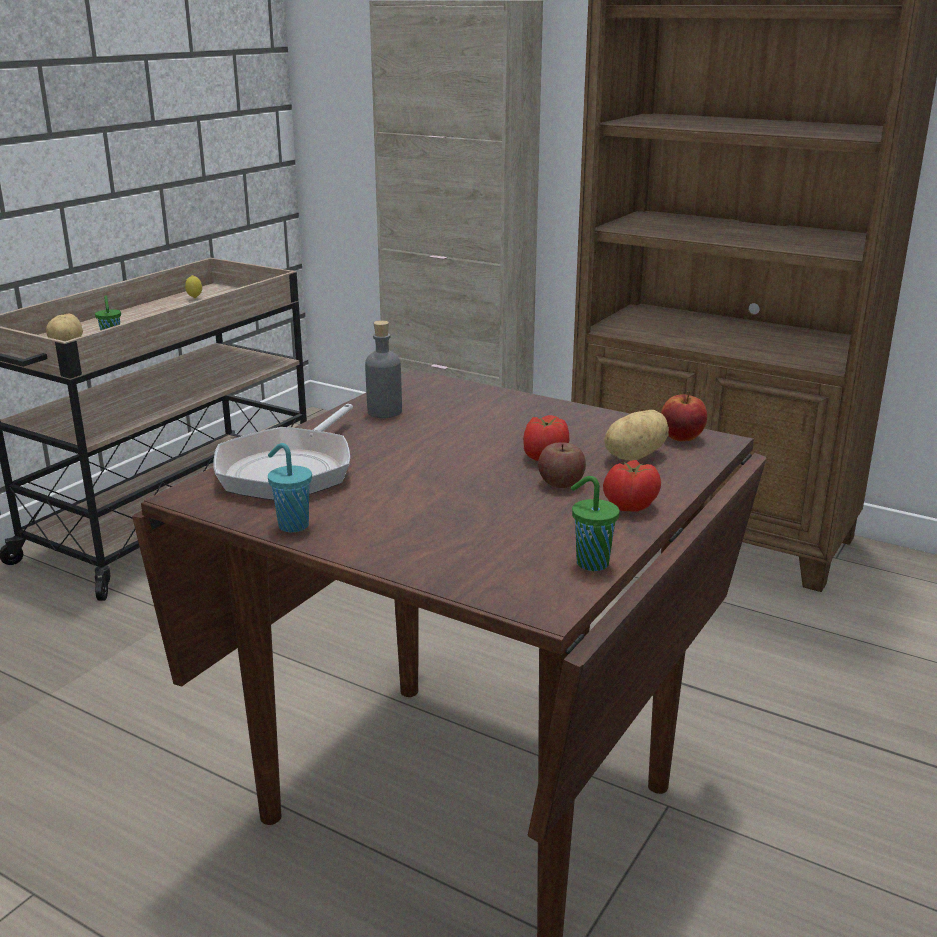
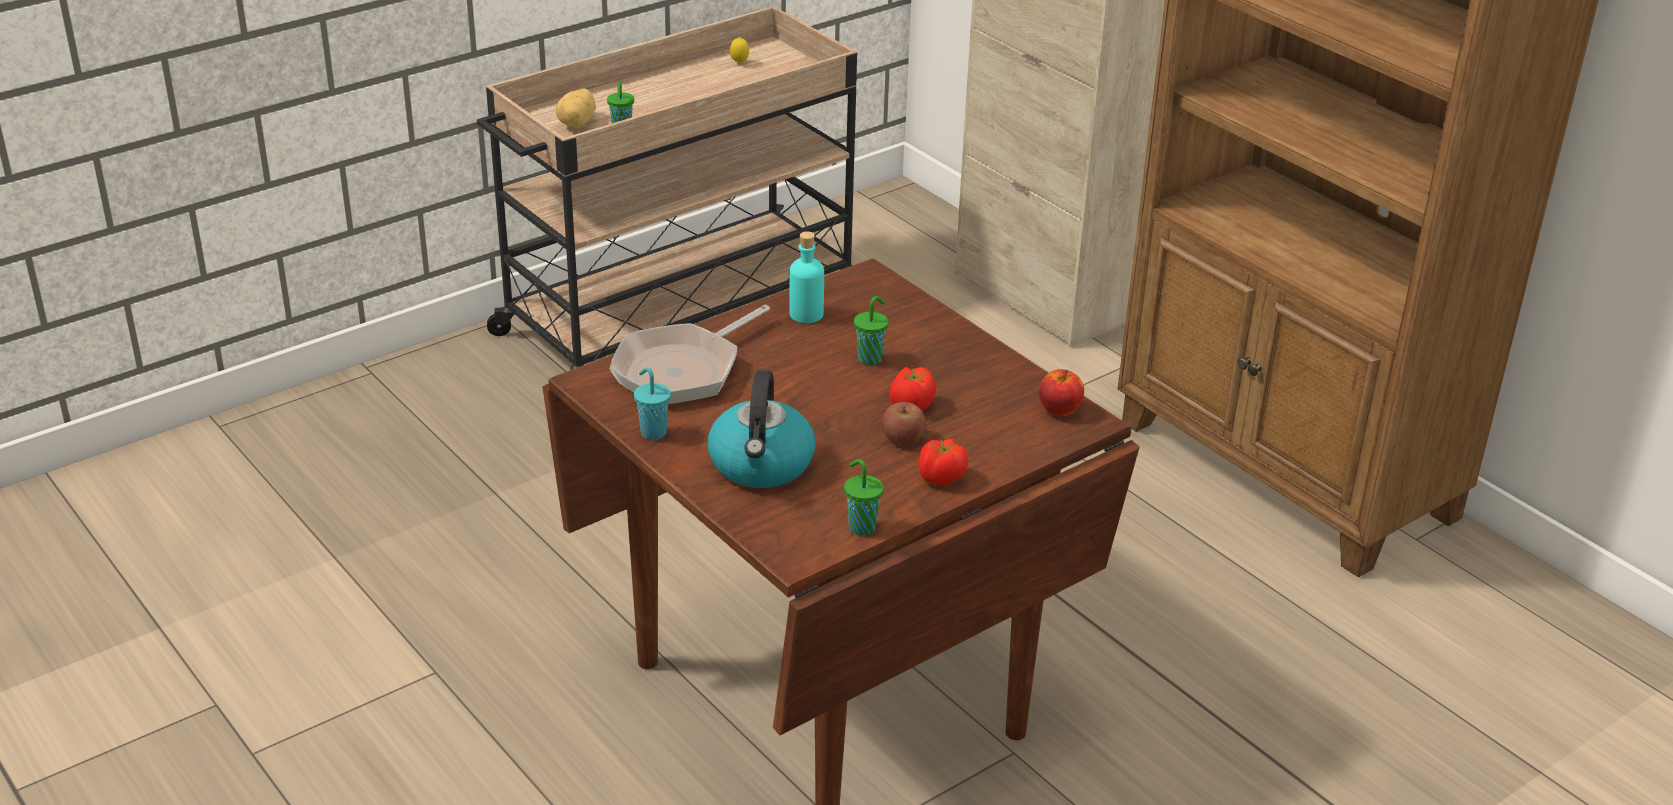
camera: 20 degrees right, 10 degrees up
(384, 412) = (806, 314): grey bottle -> turquoise bottle
(436, 531) = (761, 465): none -> kettle
(473, 431) = (870, 358): none -> green cup
(633, 456) = (994, 422): potato -> none

